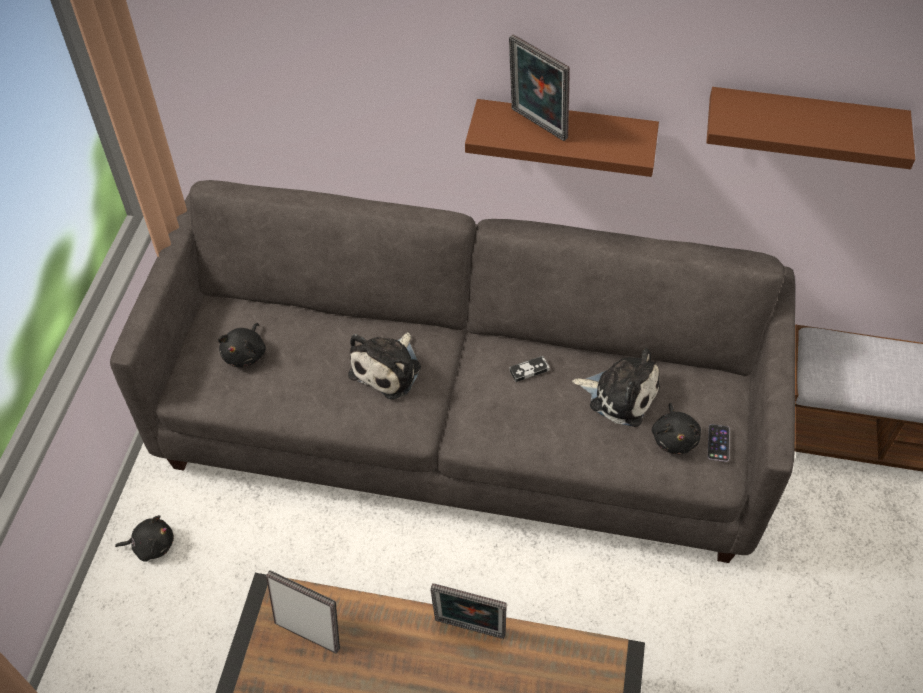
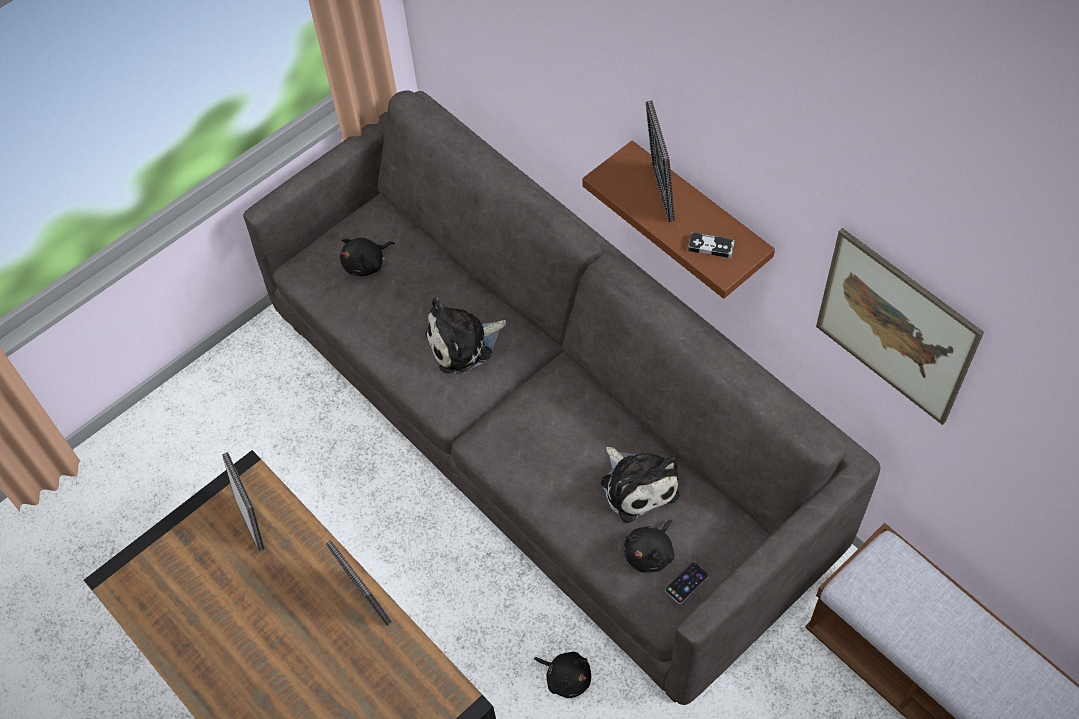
camera: 40 degrees right, 5 degrees up
(151, 545) = (233, 381): black plush toy -> black plush toy (566, 677)
(529, 370) = (578, 415): game controller -> game controller (711, 247)
(801, 126) = (895, 327): brown shelf -> picture

